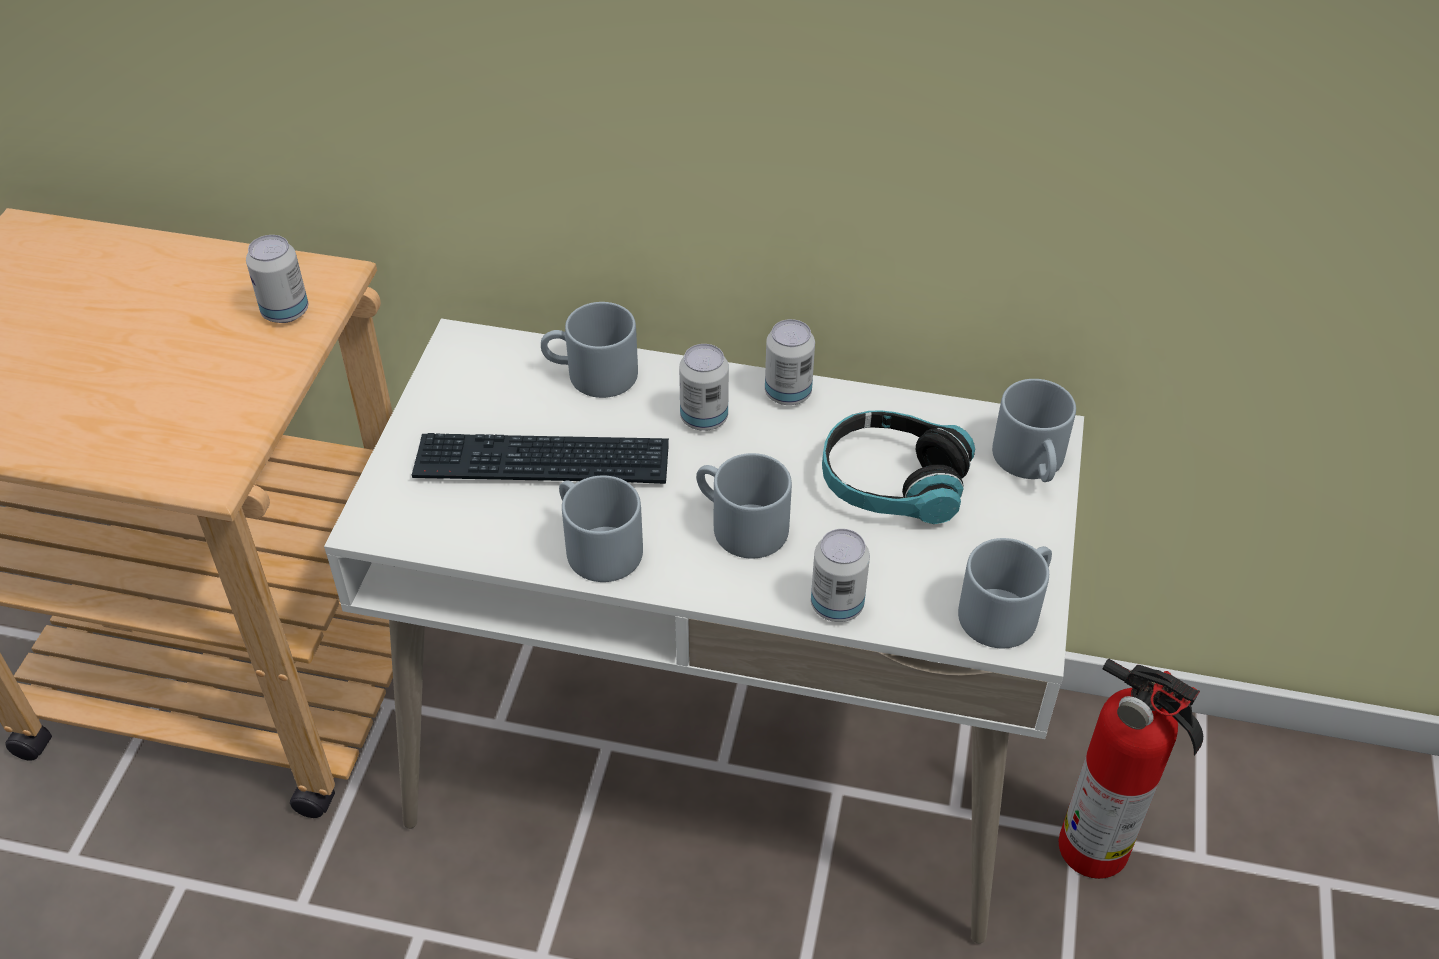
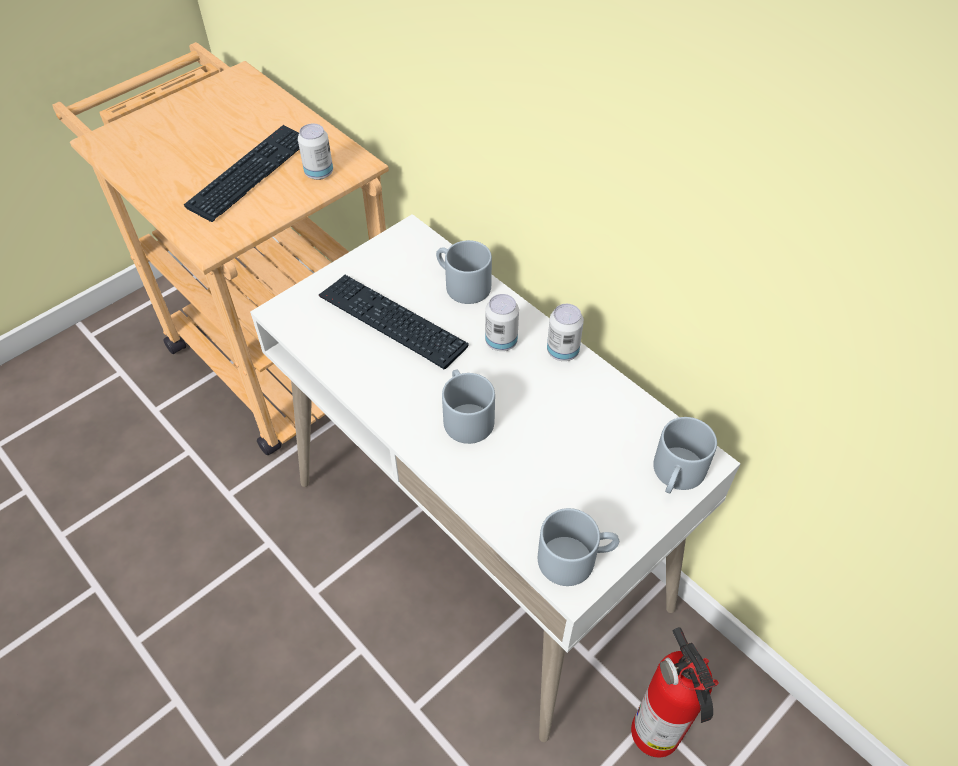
camera: 35 degrees right, 5 degrees up
(180, 356) = (250, 174): none -> keyboard
(594, 545) = (378, 384): grey mug -> none
(837, 605) = (477, 496): can -> none
(892, 483) = (576, 440): headphones -> none

